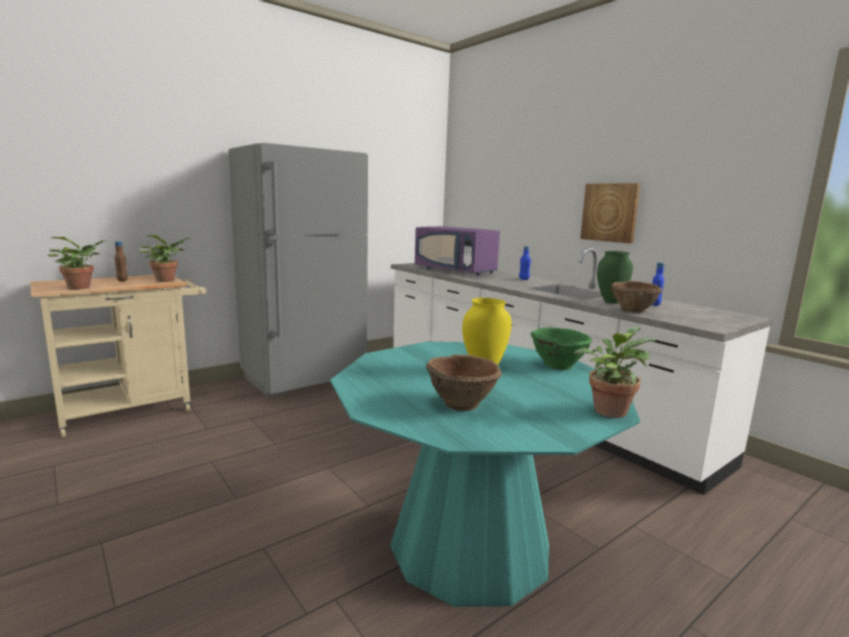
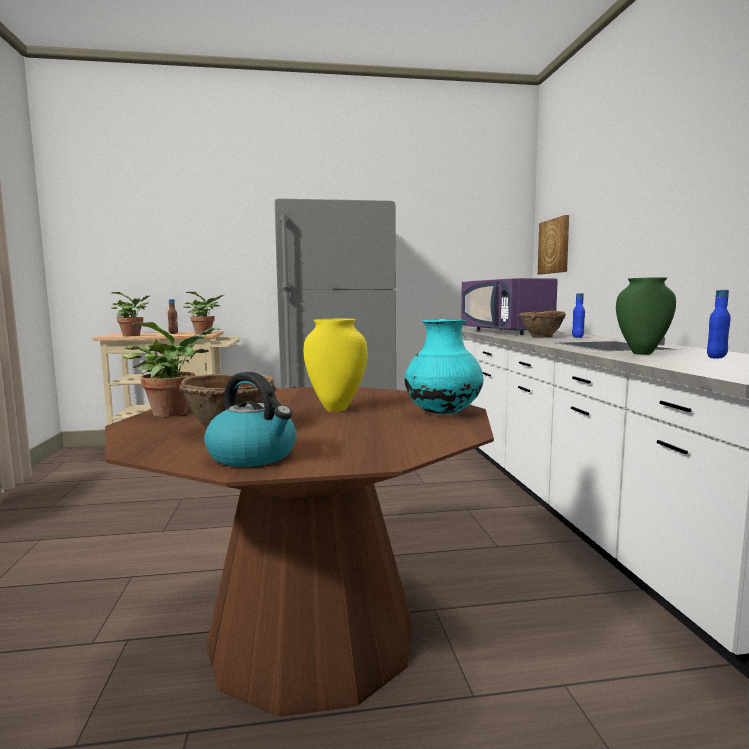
camera: 30 degrees right, 5 degrees down
(470, 545) = (312, 635): turquoise dining table -> brown dining table
(540, 426) = (254, 456): none -> kettle
(557, 365) = (443, 413): green bowl -> turquoise vase
(610, 212) = (701, 236): picture -> picture (554, 246)
(610, 409) = (389, 456): potted plant -> potted plant (175, 412)
(633, 310) = (650, 360): brown bowl -> brown bowl (541, 336)

